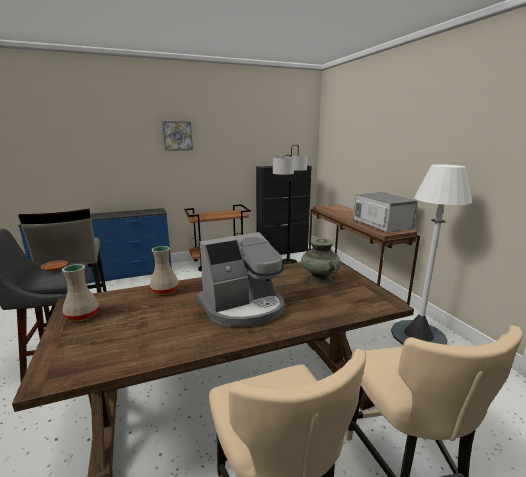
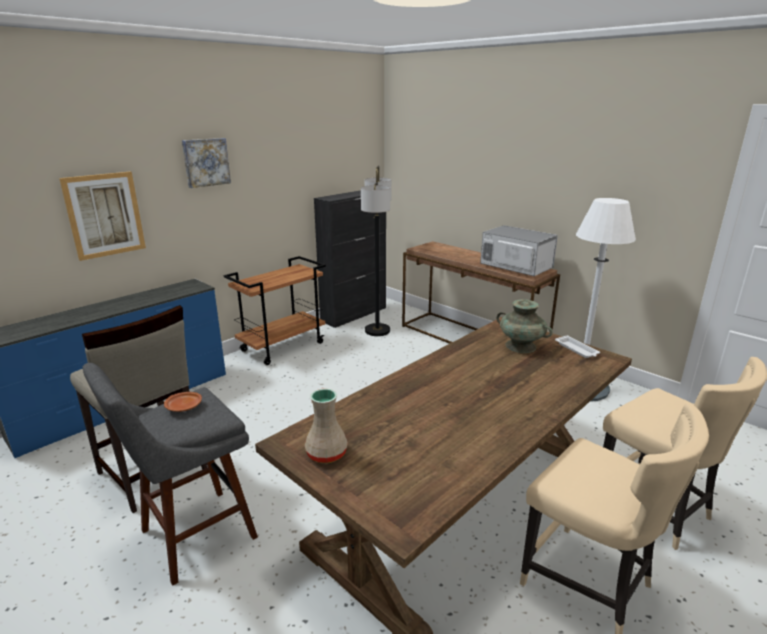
camera: 25 degrees left, 5 degrees up
(110, 161) = (105, 215): none -> picture
(164, 291) = (378, 400): beige vase -> none
(243, 307) = (488, 395): coffee machine -> none
(367, 291) = (577, 349): none -> white tray

